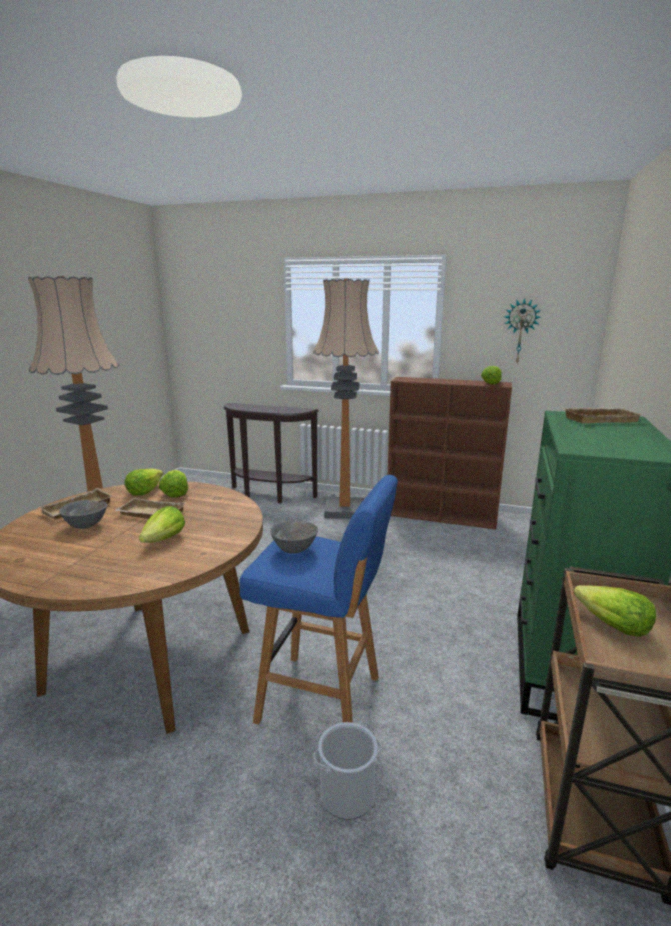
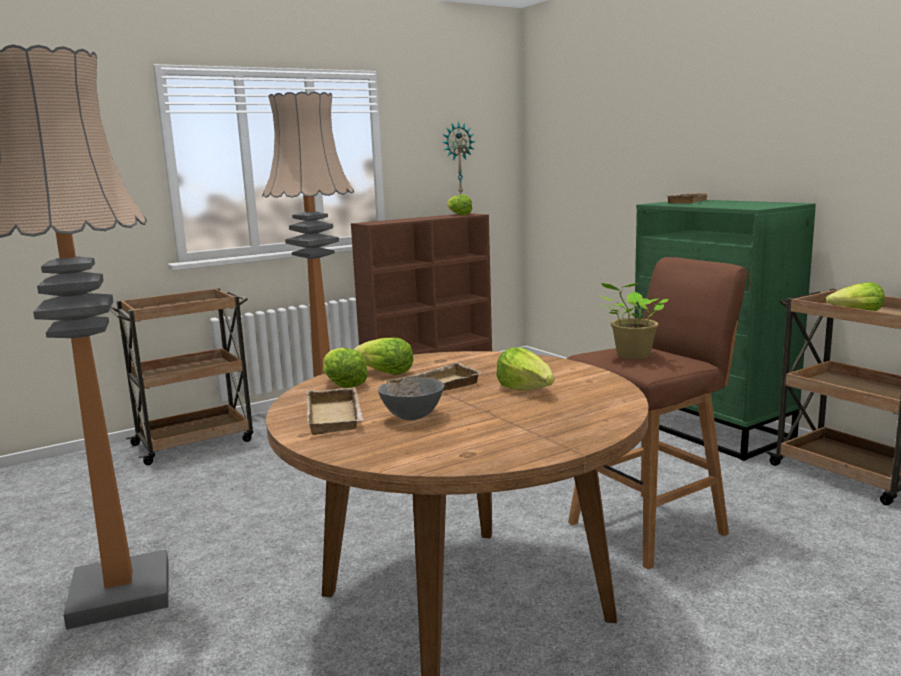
camera: 50 degrees left, 5 degrees down
(269, 496) = (195, 442): brown console table -> brown cart
(294, 550) = (631, 355): grey bowl -> potted plant
(322, 700) = (650, 527): blue stool -> brown stool
(347, 795) = (777, 551): bucket -> none

